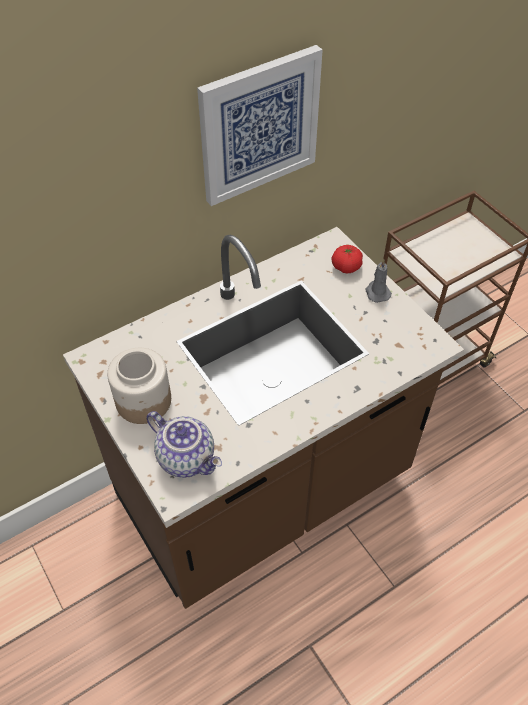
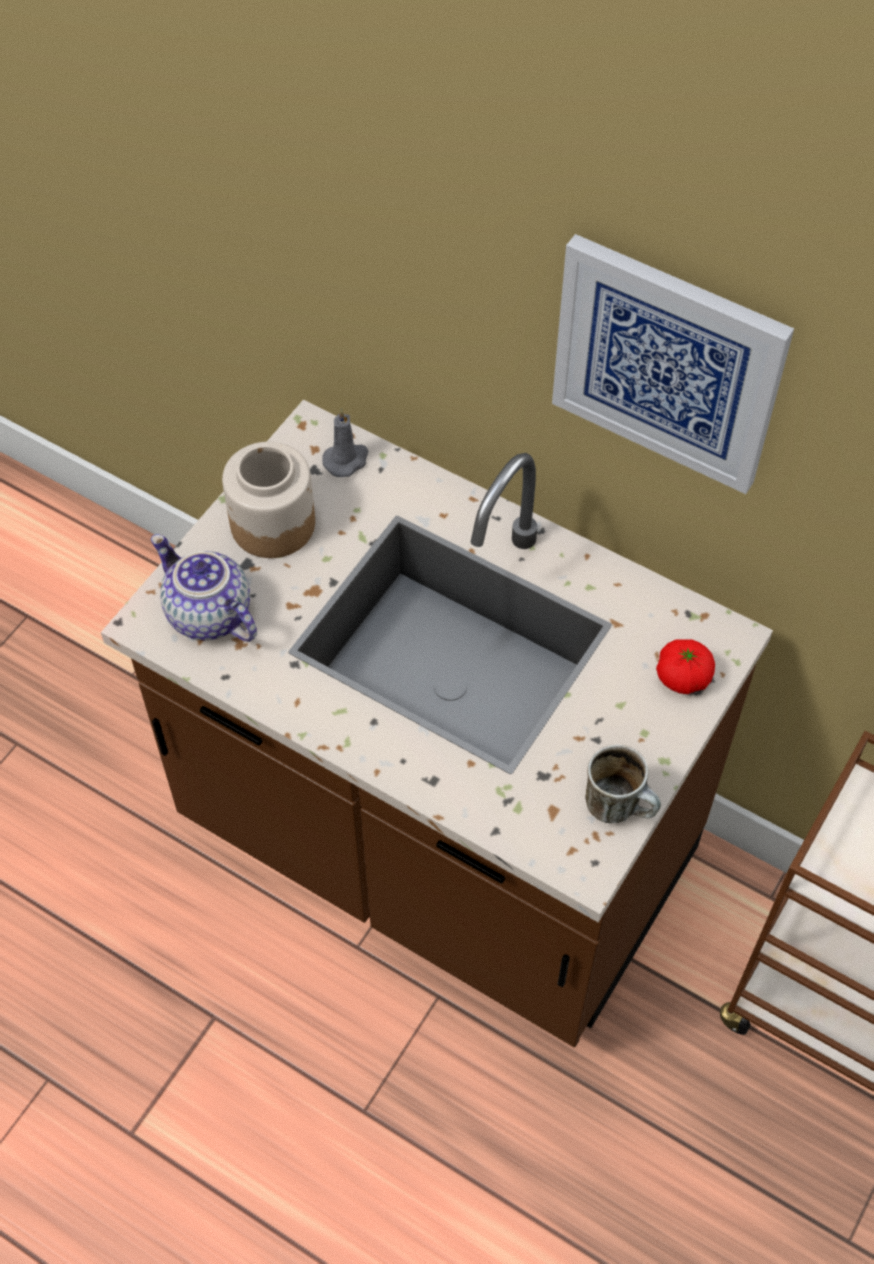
camera: 65 degrees right, 5 degrees up
(187, 457) = (207, 615): teapot -> teapot turned 120 degrees clockwise
(377, 292) = (652, 742): grey candle -> grey candle (347, 460)
(408, 318) = (620, 807): none -> mug

